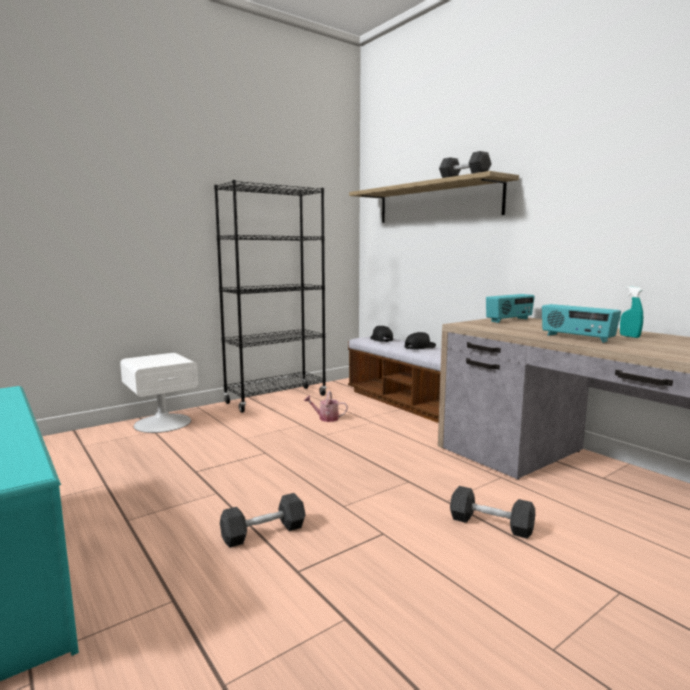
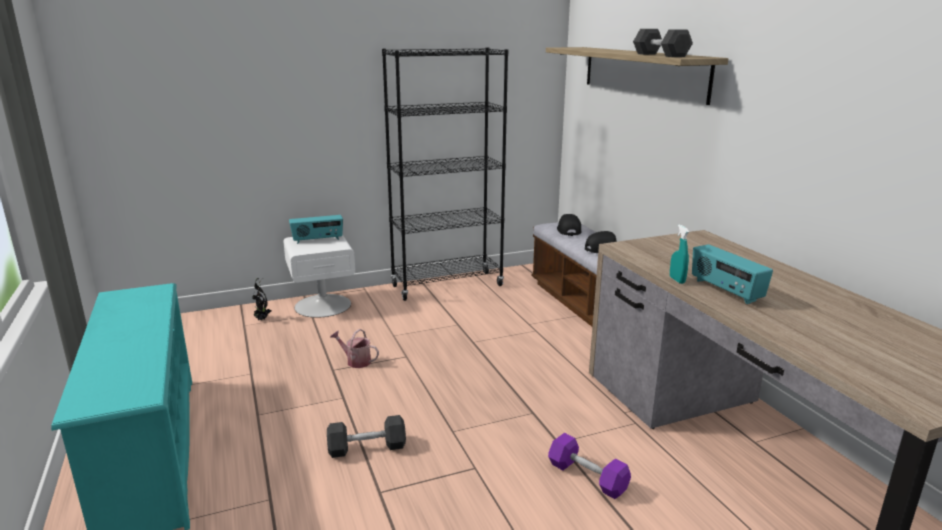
camera: 15 degrees right, 10 degrees up
(102, 439) = (262, 319): none -> potted plant
(326, 418) = (487, 319): watering can -> watering can (356, 361)
(491, 524) = (587, 477): grey dumbbell -> purple dumbbell
(509, 320) = (687, 242): radio -> radio (317, 240)
(629, 336) = (796, 294): turquoise spray bottle -> turquoise spray bottle (677, 280)

